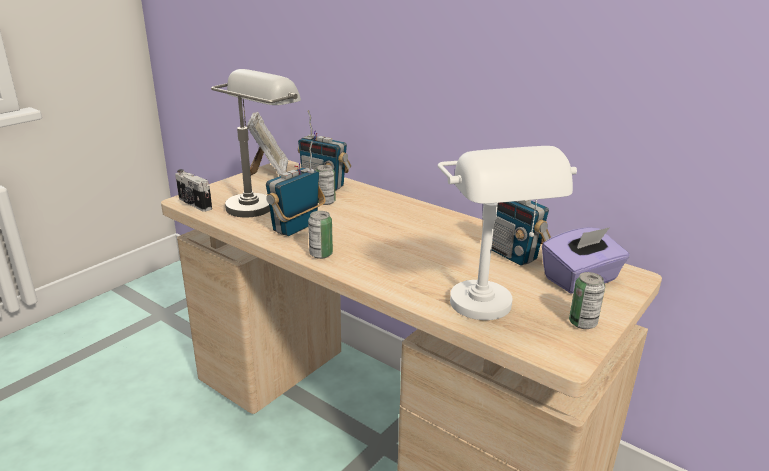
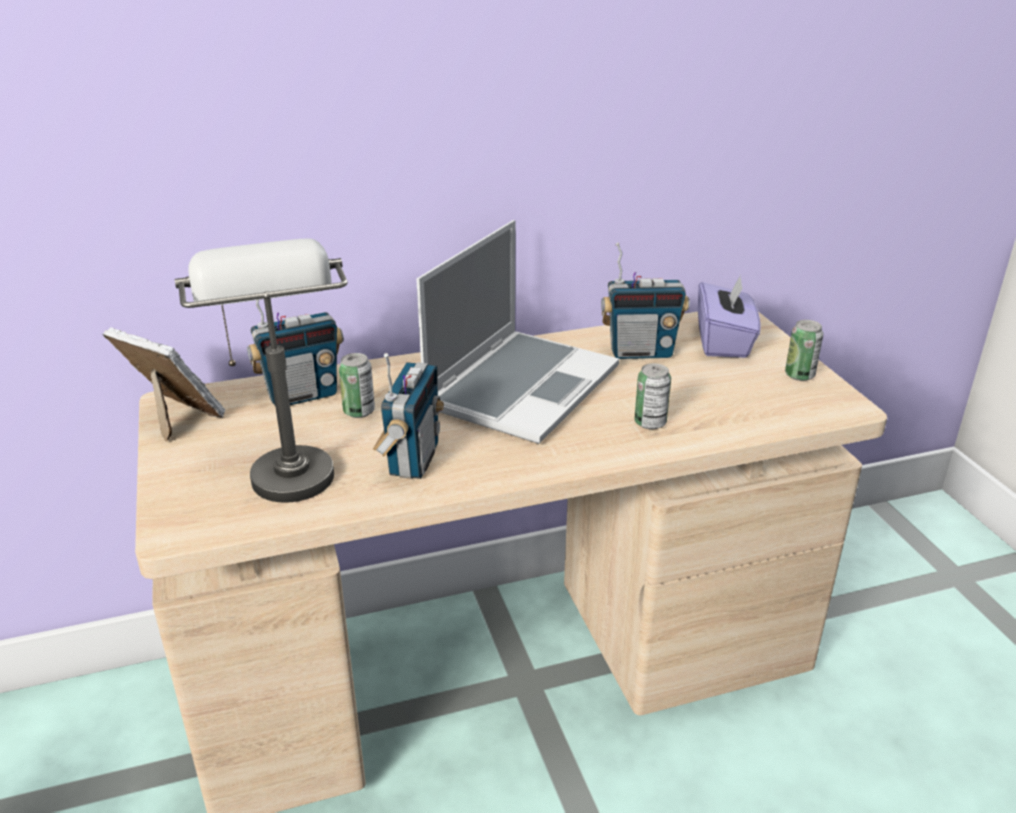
camera: 55 degrees left, 5 degrees up
(193, 204) = (204, 526): camera -> none
(296, 227) = (412, 459): radio -> radio turned 150 degrees counterclockwise
(321, 254) = (513, 466): can -> can (650, 423)
(409, 232) = (521, 387): none -> laptop
(491, 314) = (749, 412): white table lamp -> none

